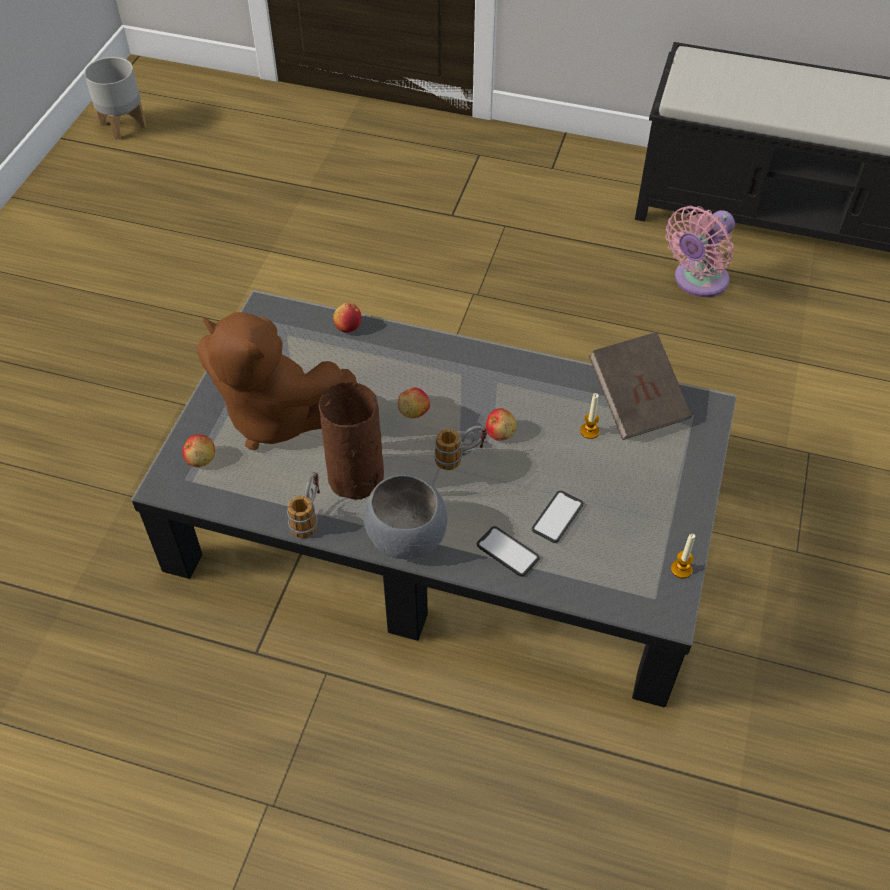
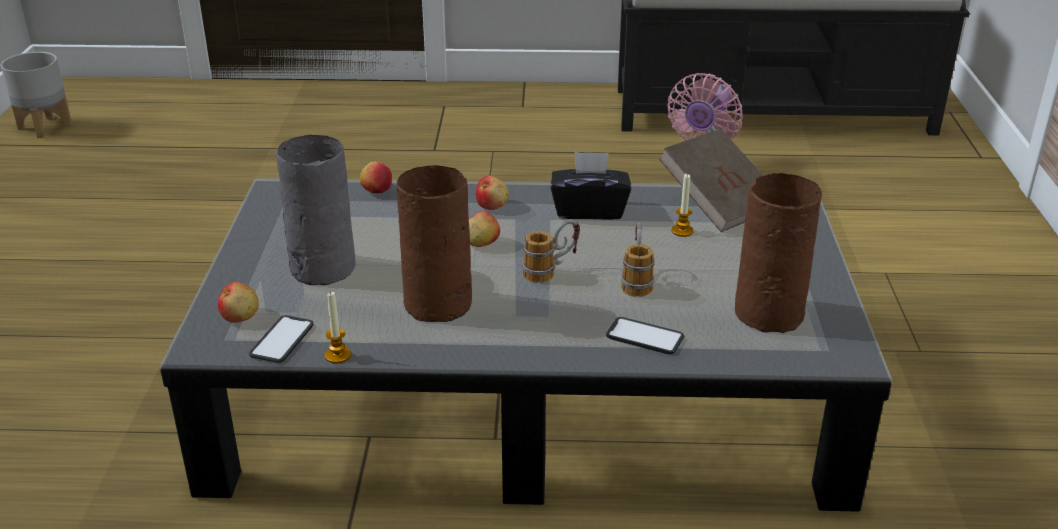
camera: 15 degrees left, 20 degrees down
(276, 416) = (321, 268): brown plush toy -> grey vase
(309, 516) = (395, 345): mug -> mug (636, 280)
(406, 537) = (521, 343): grey bowl -> none
(500, 432) = (586, 245): apple -> apple (492, 205)
(519, 388) = (589, 210): none -> black tissue box
(557, 517) = (685, 300): phone -> phone (282, 340)
(622, 546) = (769, 312): none -> brown vase
(681, 569) = (843, 320): candle -> candle (338, 355)

